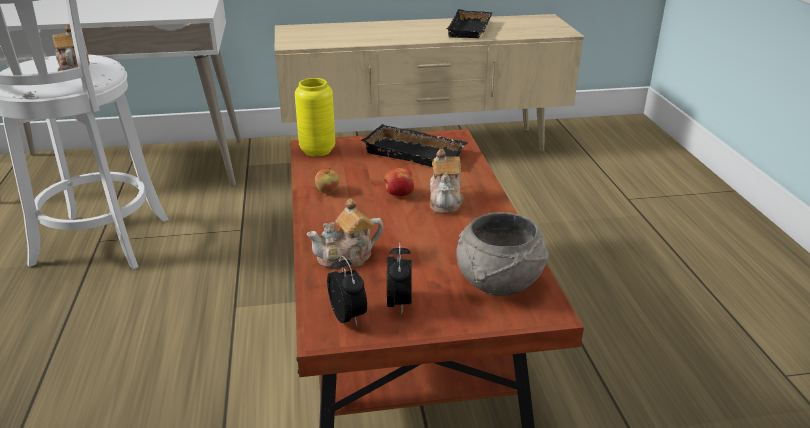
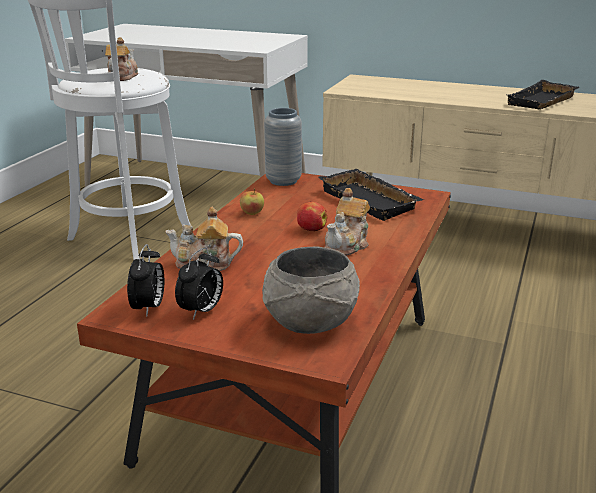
camera: 30 degrees right, 5 degrees down
(317, 150) = (283, 181): yellow vase -> grey vase

